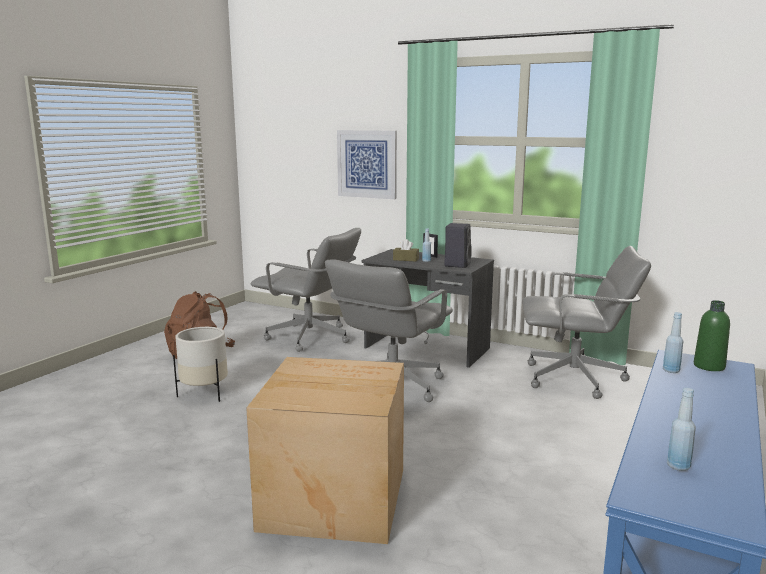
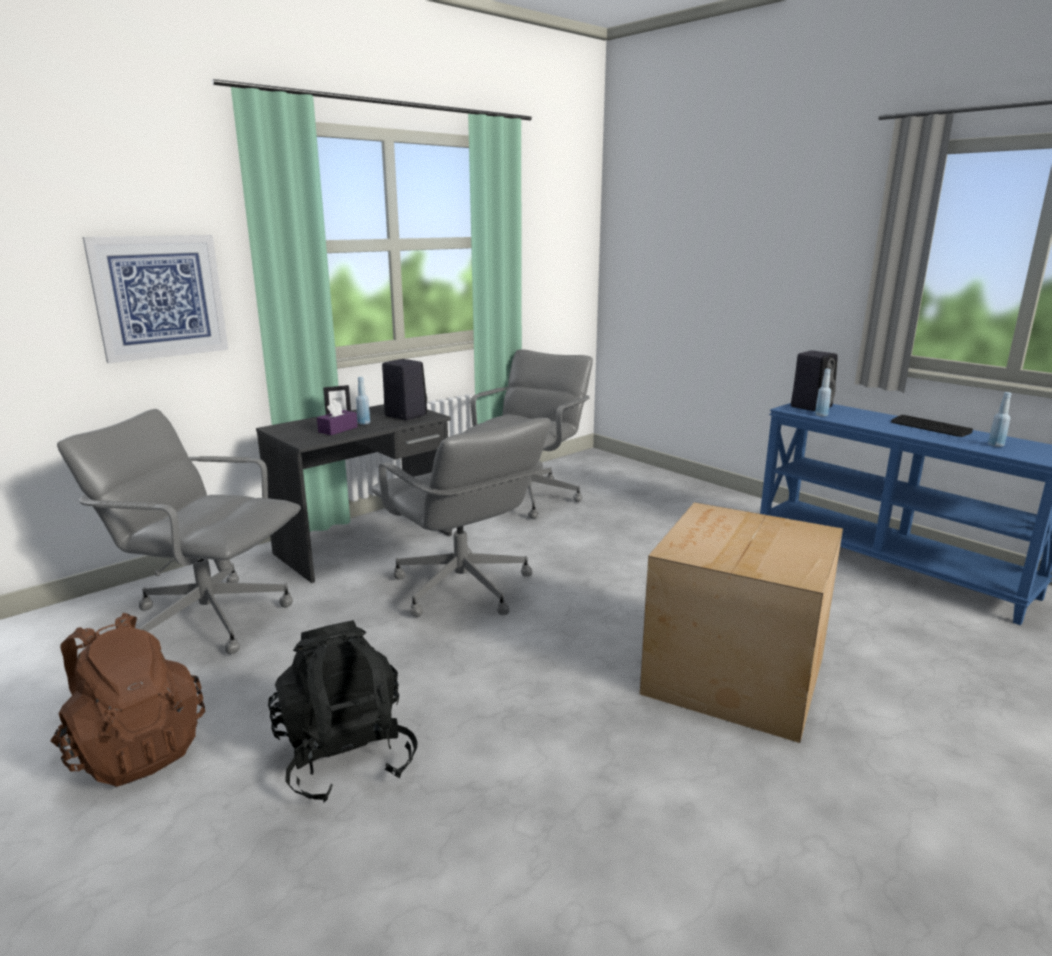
camera: 70 degrees left, 5 degrees up
(204, 393) = (346, 757): white planter -> black backpack
(310, 338) = (208, 618): grey office chair -> grey office chair turned 120 degrees counterclockwise
(406, 259) = (338, 429): brown tissue box -> purple tissue box
(709, 366) = (811, 406): green bottle -> black speaker
(717, 428) = (930, 427): none -> keyboard

